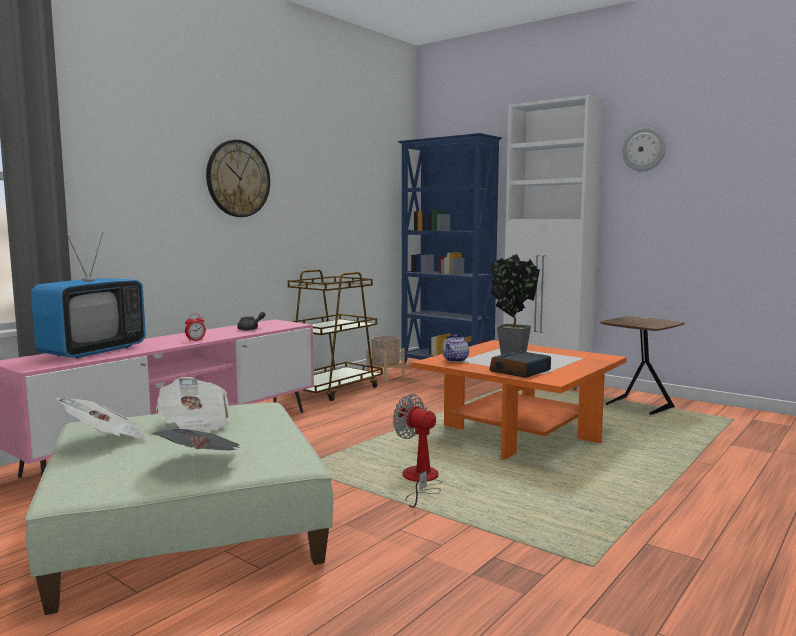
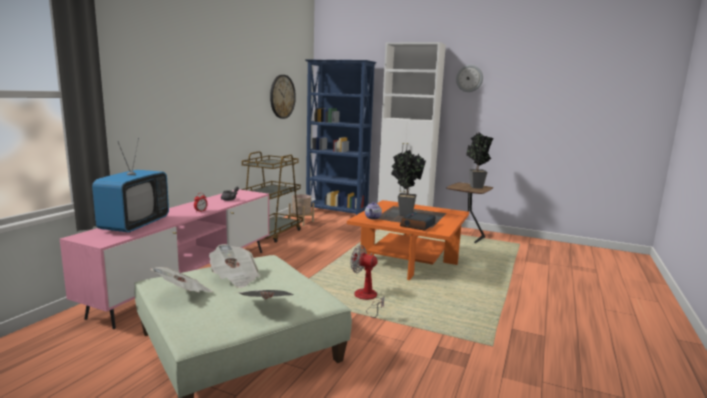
camera: 15 degrees left, 5 degrees up
(238, 178) = (210, 89): wall clock -> wall clock (282, 96)
(652, 322) = (475, 187): none -> potted plant

